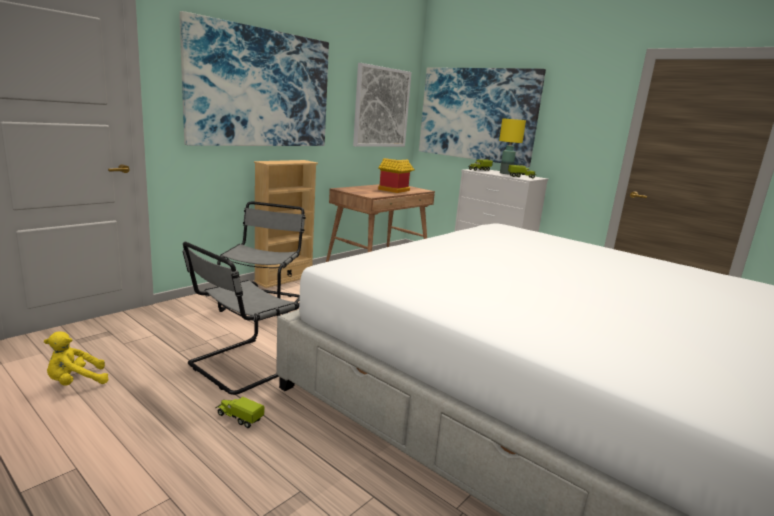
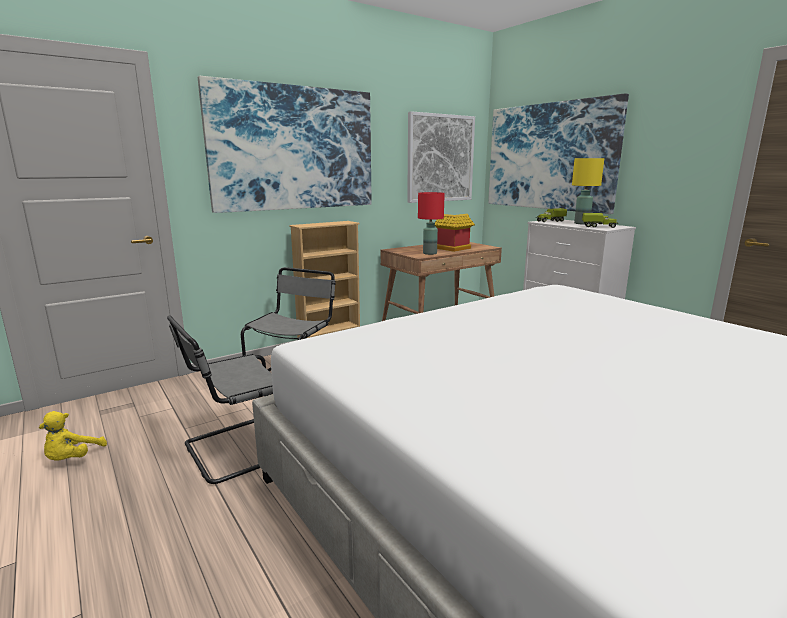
camera: 15 degrees right, 0 degrees up
(75, 382) = (72, 458): yellow plush toy -> yellow plush toy turned 60 degrees counterclockwise
(239, 418) = (204, 514): toy truck -> none
(377, 193) = (429, 253): none -> red table lamp

